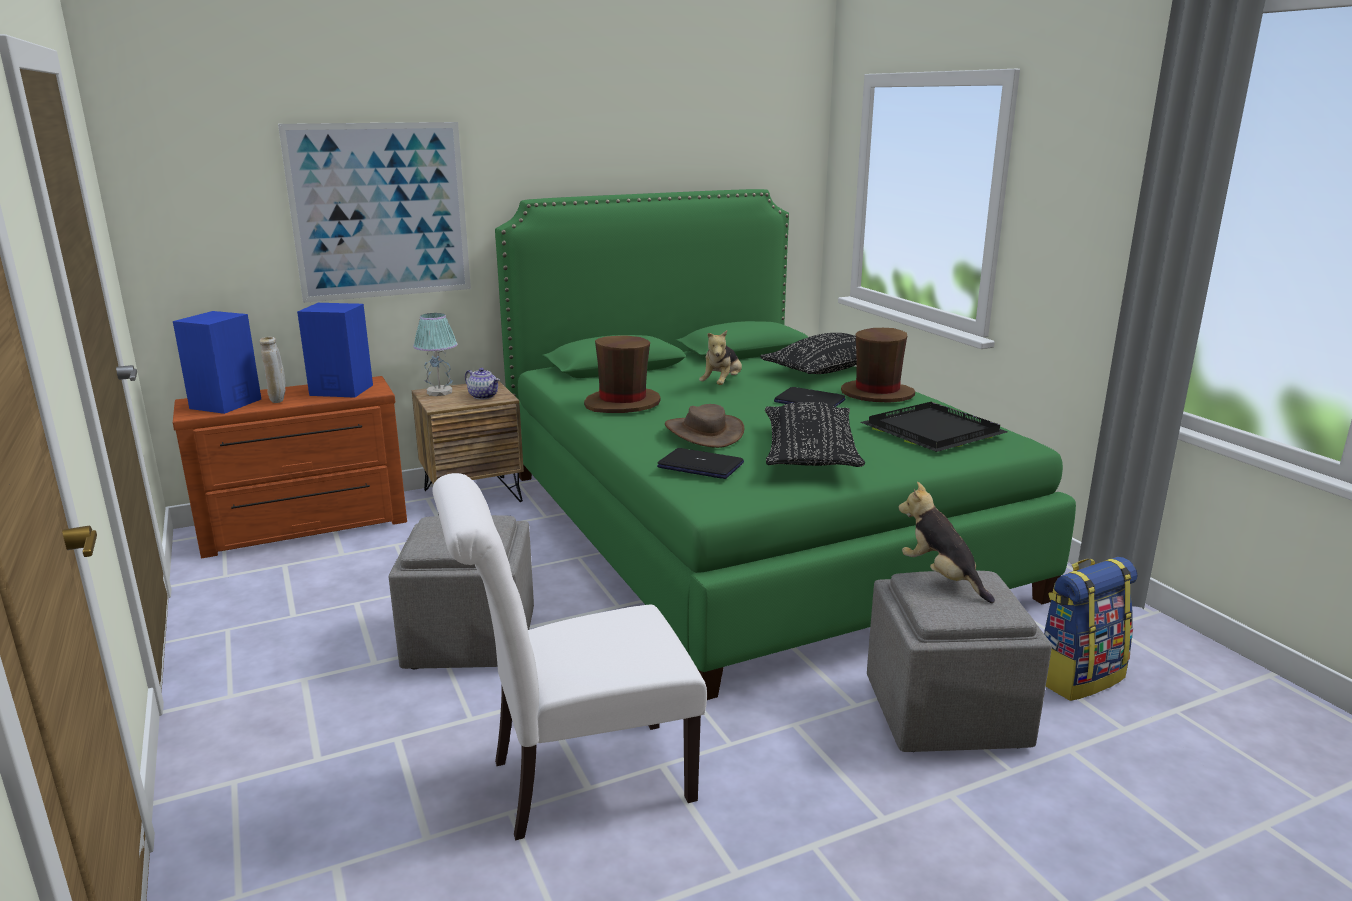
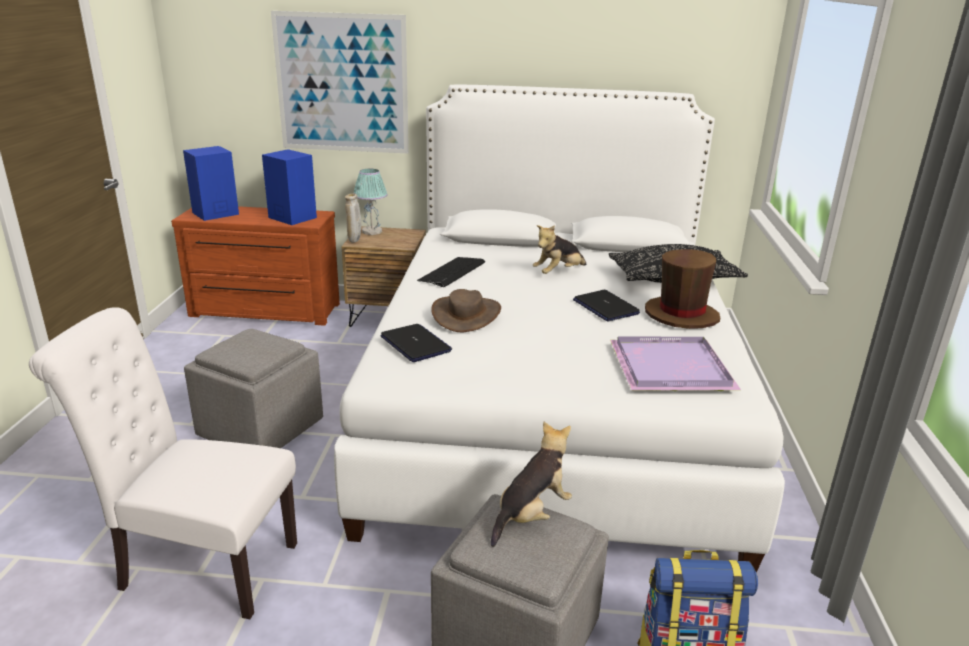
camera: 30 degrees right, 5 degrees up
(278, 401) = (245, 218): beige vase -> beige vase (354, 241)
(484, 396) = (395, 241): teapot -> none
(622, 404) = (452, 272): brown hat -> keyboard
(745, 530) = (550, 406): green bed -> white bed
(809, 454) = (521, 359): black pillow -> none
(929, 431) = (668, 367): black tray -> purple tray
(941, 577) = (531, 514): plush toy -> plush toy turned 45 degrees clockwise

